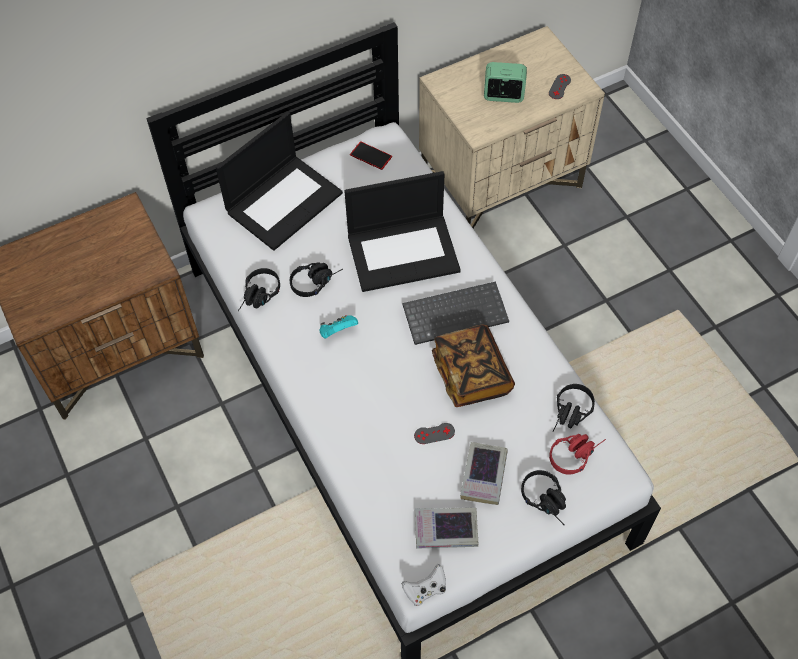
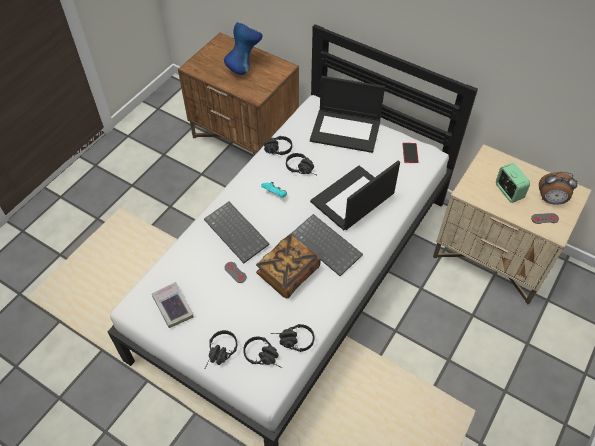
camera: 60 degrees right, 5 degrees down
(84, 256) = (244, 66): none -> blue vase
(373, 403) = (238, 232): none -> keyboard
(404, 251) = (352, 199): laptop -> laptop turned 90 degrees clockwise
(425, 590) = (129, 314): white game controller -> none
(484, 475) = (221, 311): book -> none
(539, 67) = (551, 200): none -> alarm clock
(575, 454) = (265, 356): red headphones -> black headphones

